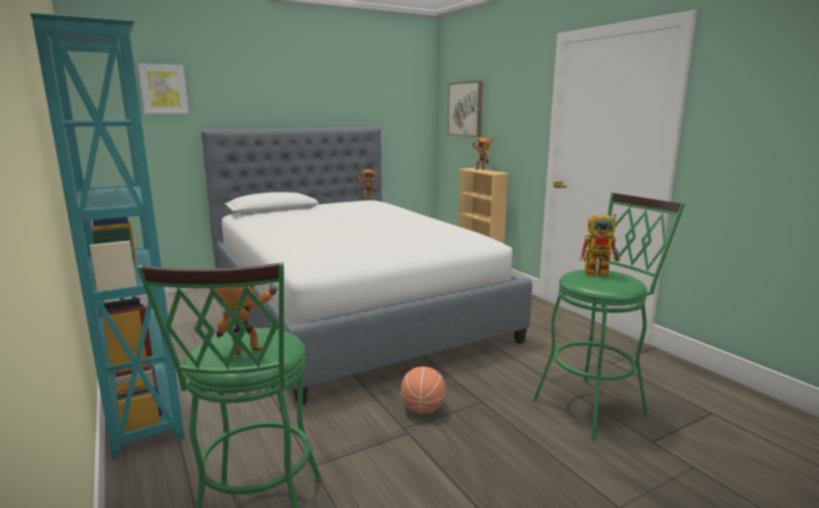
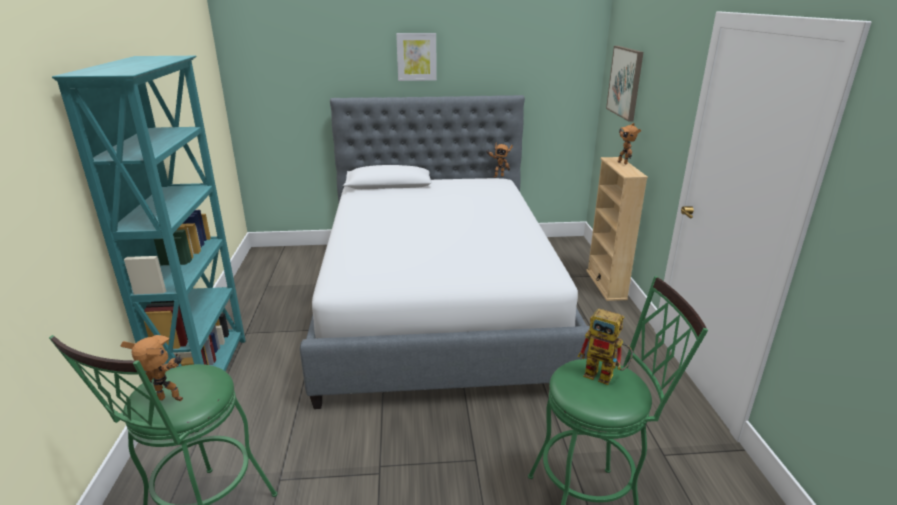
camera: 25 degrees right, 10 degrees up
(163, 89) = (298, 57): picture -> picture (416, 57)
(423, 409) = (413, 449): basketball -> none

